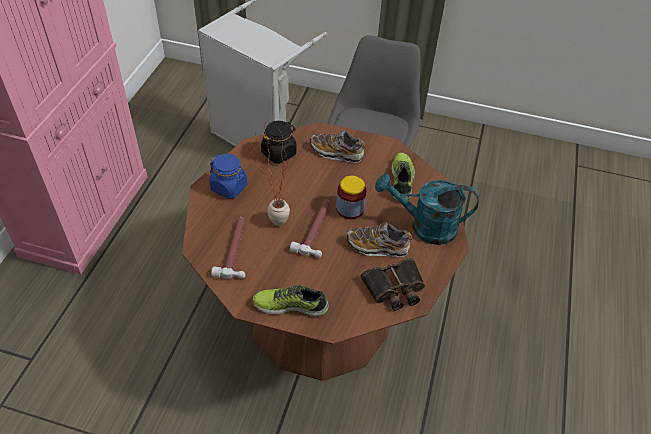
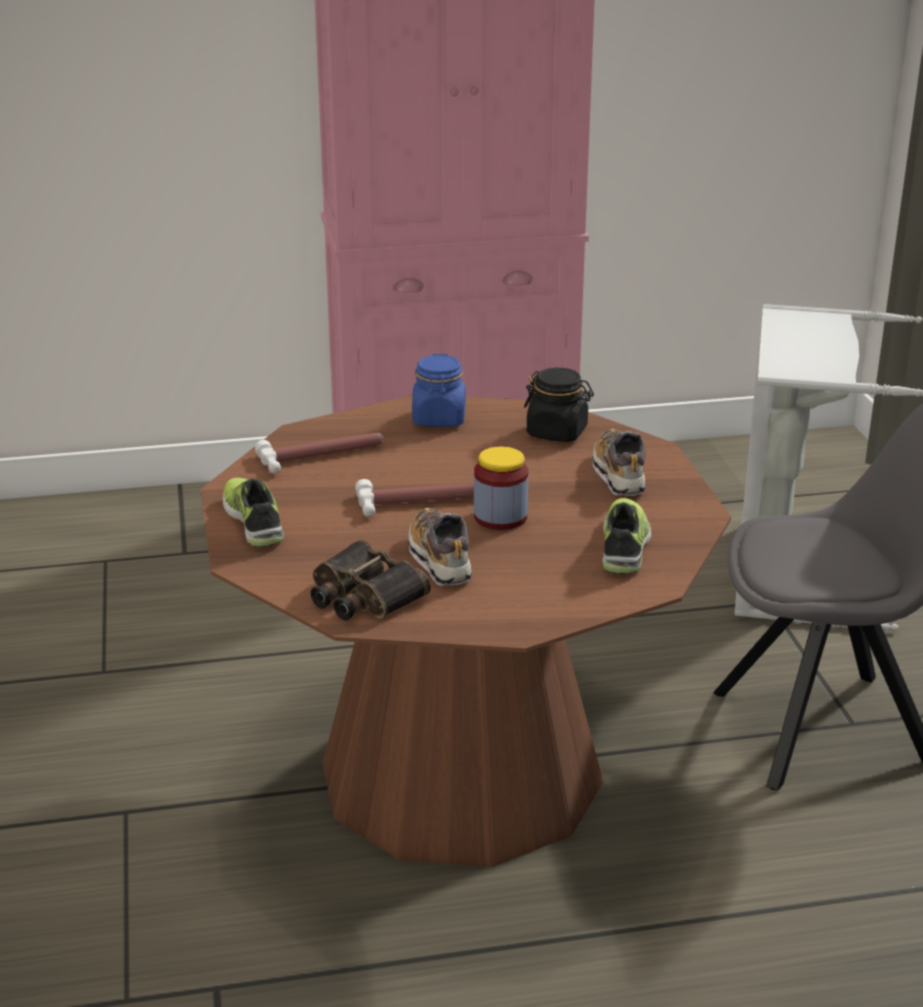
camera: 65 degrees right, 20 degrees down
(271, 222) = (403, 466): potted plant -> none
(402, 180) = (625, 546): shoe -> shoe turned 60 degrees counterclockwise
(424, 227) = (533, 591): turquoise watering can -> none

